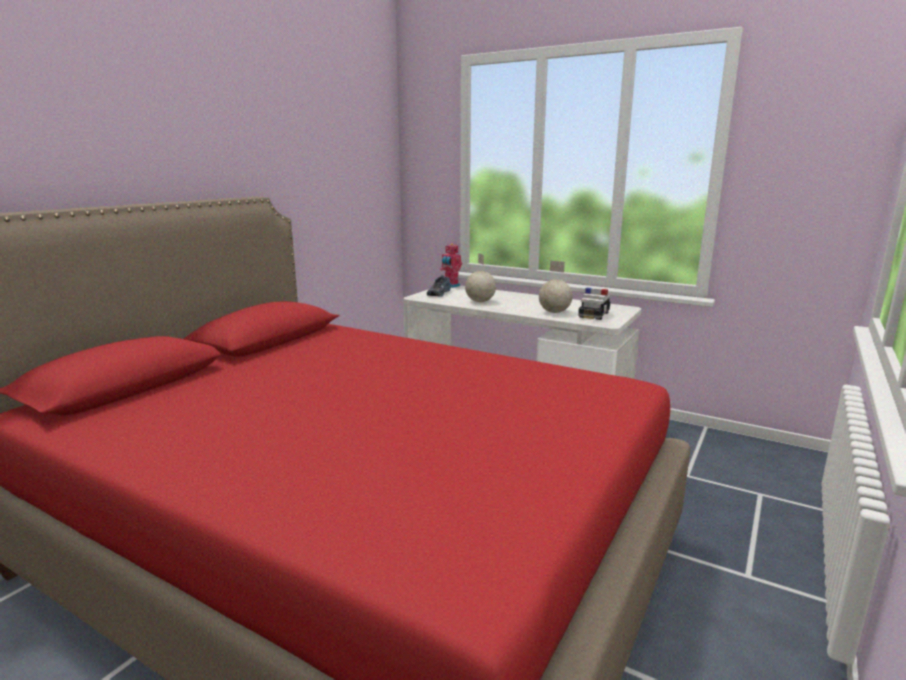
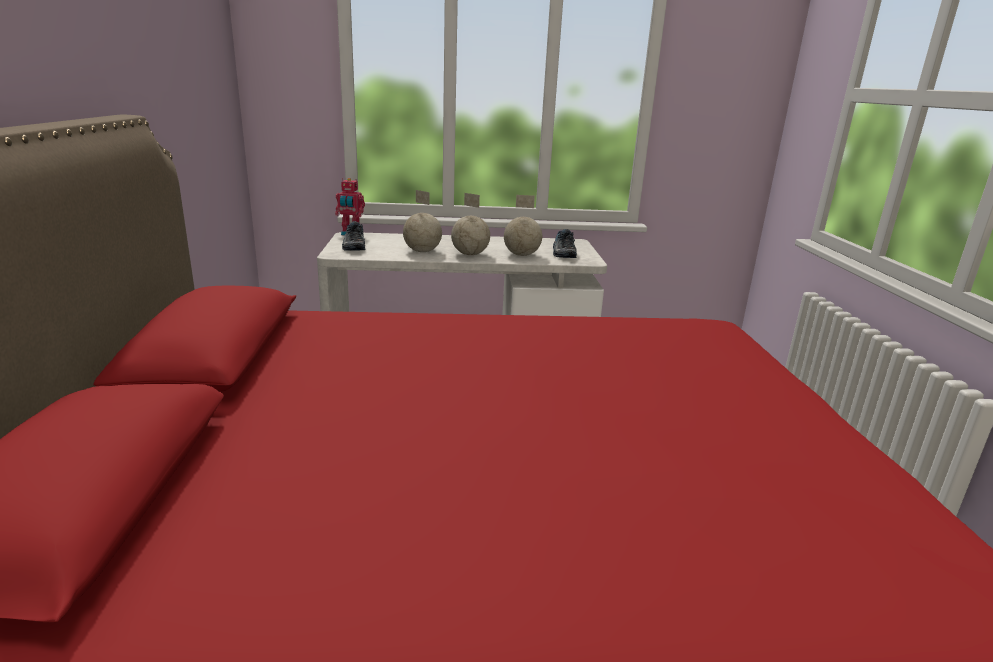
camera: 35 degrees left, 5 degrees up
(512, 307) = (470, 254): none -> globe
(594, 315) = (562, 253): toy car -> shoe

